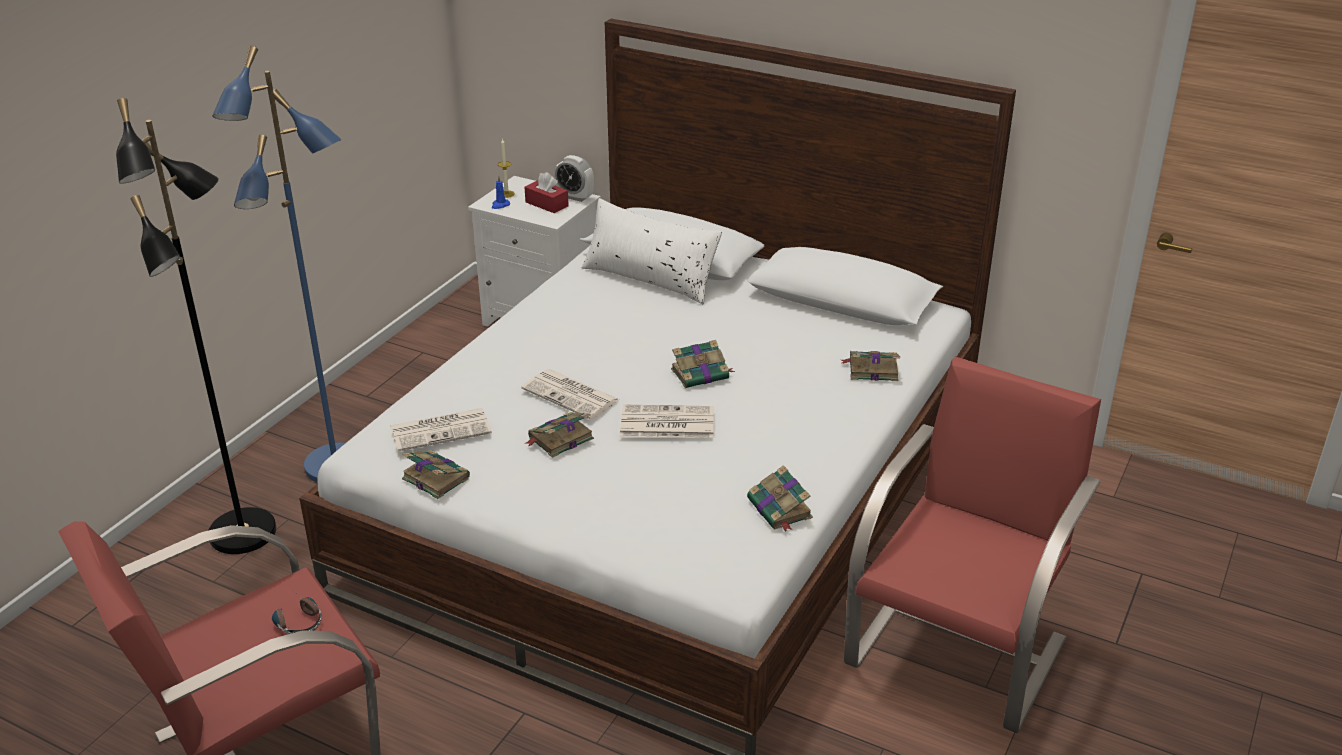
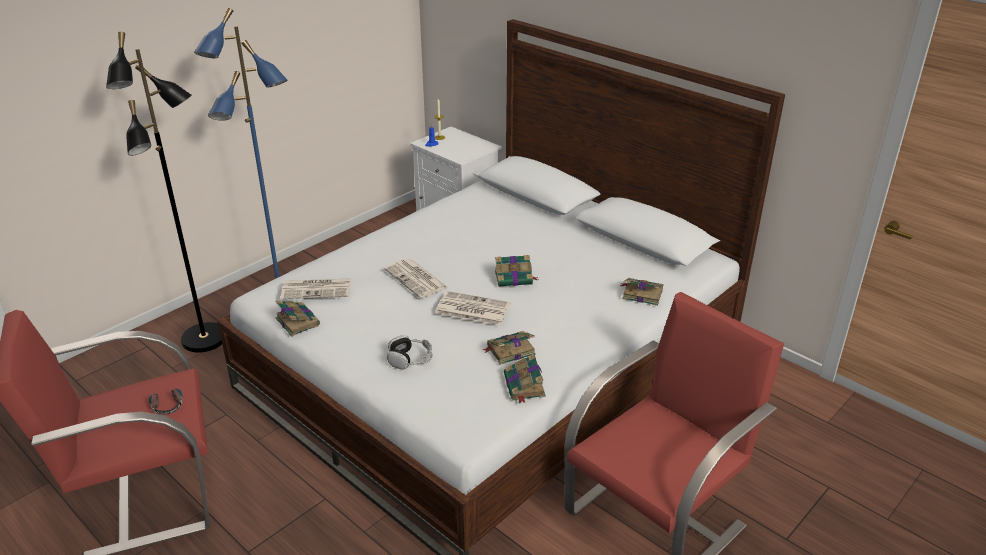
camera: 15 degrees right, 0 degrees up
(546, 204) = (462, 147): red tissue box -> none
(559, 439) = (393, 308): book -> book (509, 350)
(575, 197) = (484, 145): alarm clock -> none
(616, 501) = (410, 359): none -> headphones
(650, 278) = (512, 206): white pillow -> none

